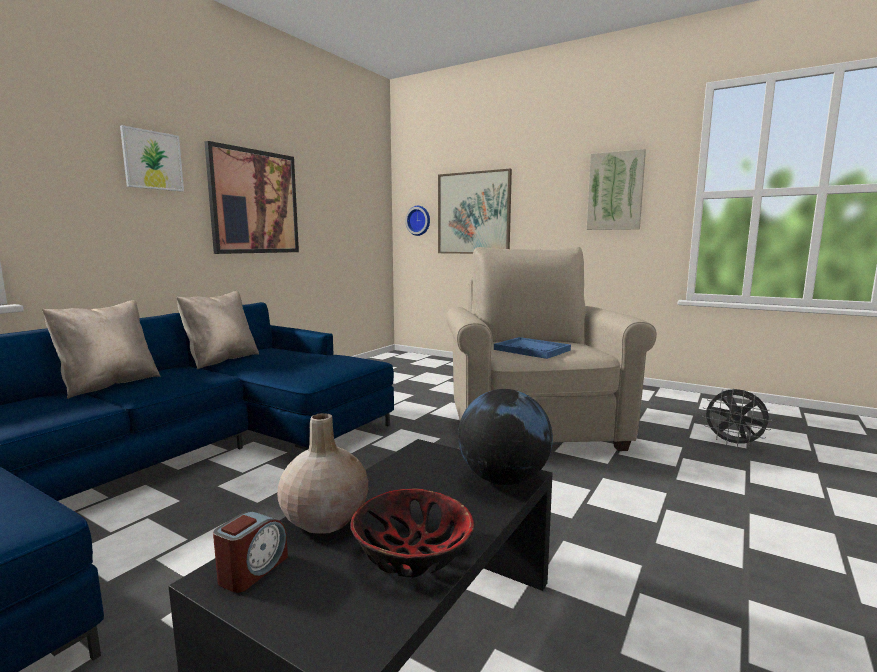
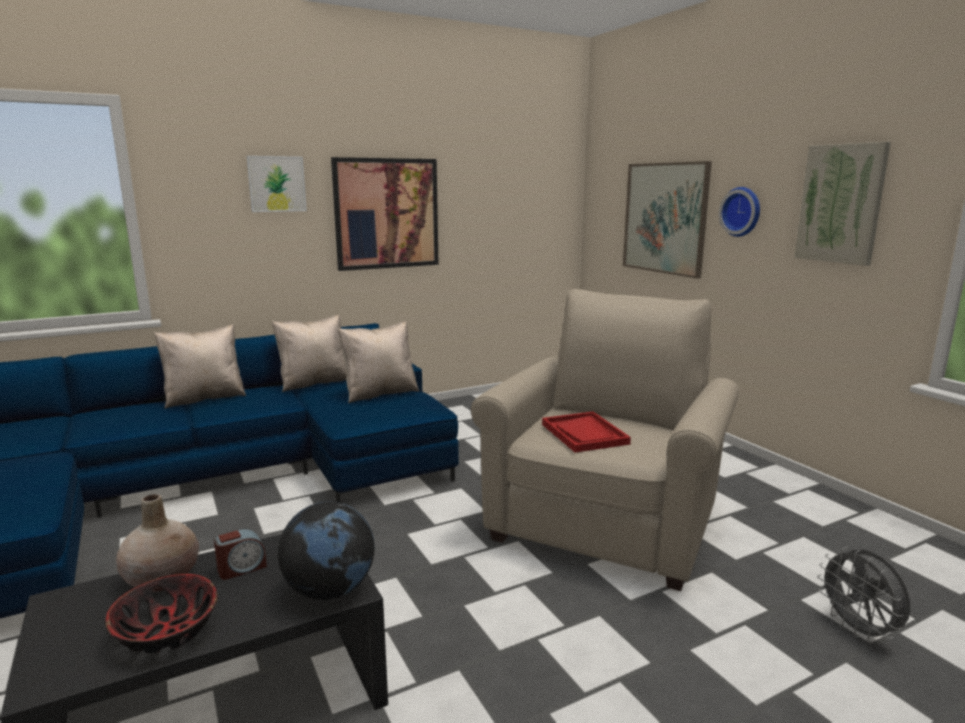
camera: 30 degrees right, 5 degrees up
(252, 570) = (74, 603): alarm clock -> alarm clock (242, 568)
(303, 358) = (380, 393): none -> beige pillow
(419, 220) = (608, 221): wall clock -> wall clock (742, 211)
(532, 350) = (584, 434): blue tray -> red tray

